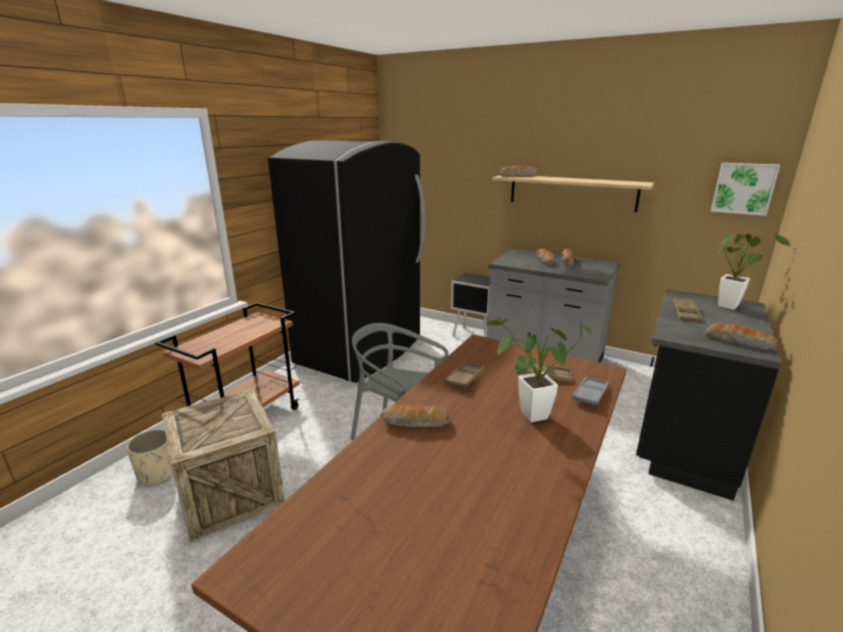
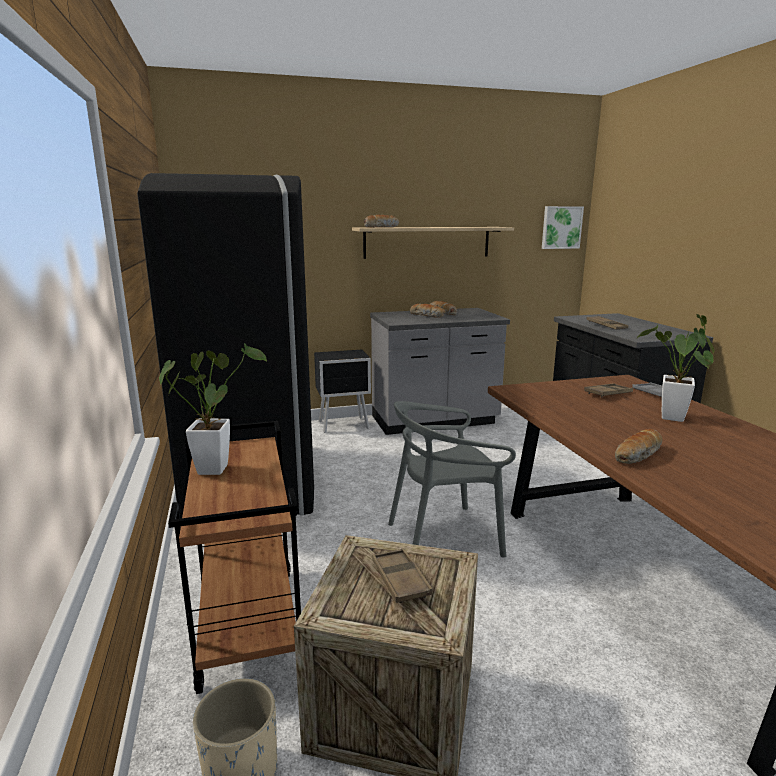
camera: 45 degrees left, 5 degrees down
(464, 378) = (574, 415): brown tray -> brown tray (400, 580)
(729, 305) = (609, 317): potted plant -> potted plant (215, 466)
(738, 342) = (672, 333): bread -> none

